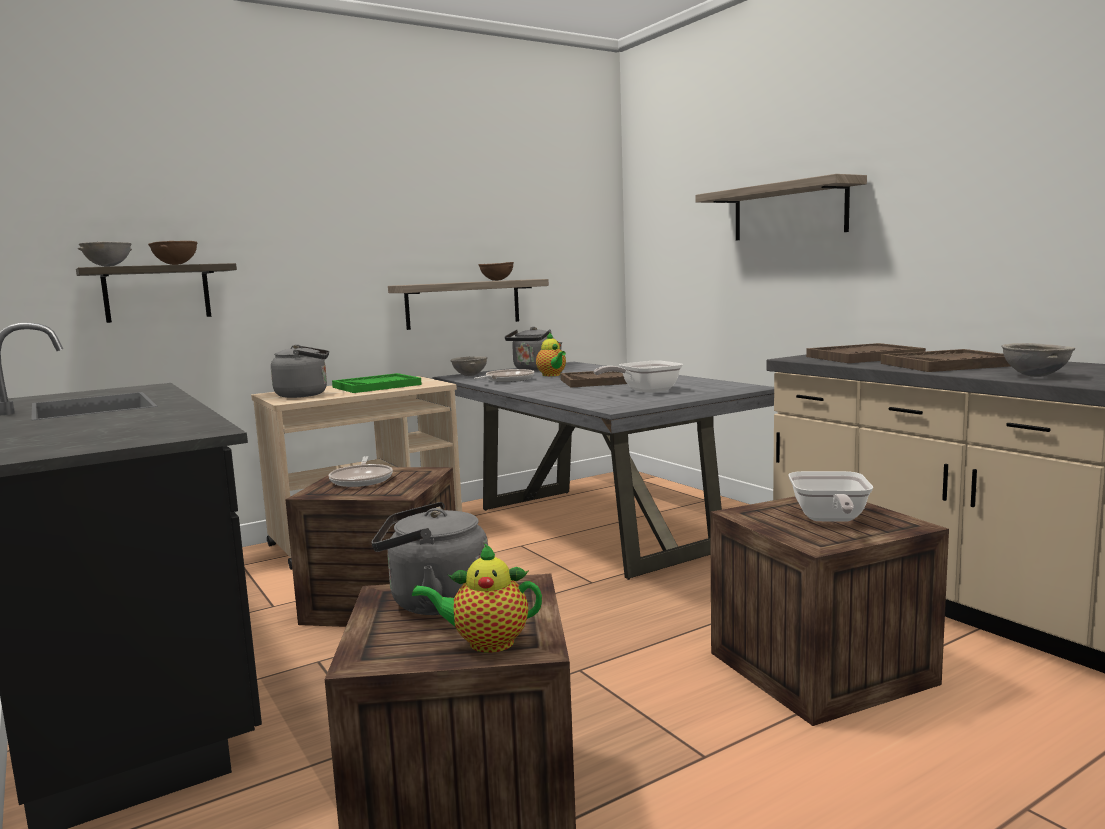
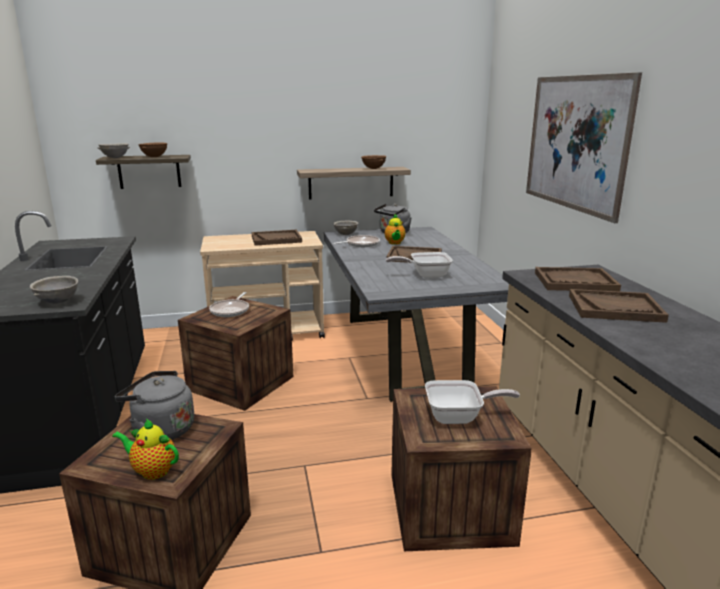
camera: 20 degrees right, 10 degrees up
(305, 395) = (228, 243): grey kettle -> none
(377, 386) = (276, 239): green tray -> brown tray
(788, 211) = (575, 143): shelf -> picture
(829, 519) = (459, 417): frying pan -> frying pan turned 120 degrees counterclockwise
(1036, 376) = (650, 343): grey bowl -> grey bowl (58, 302)

